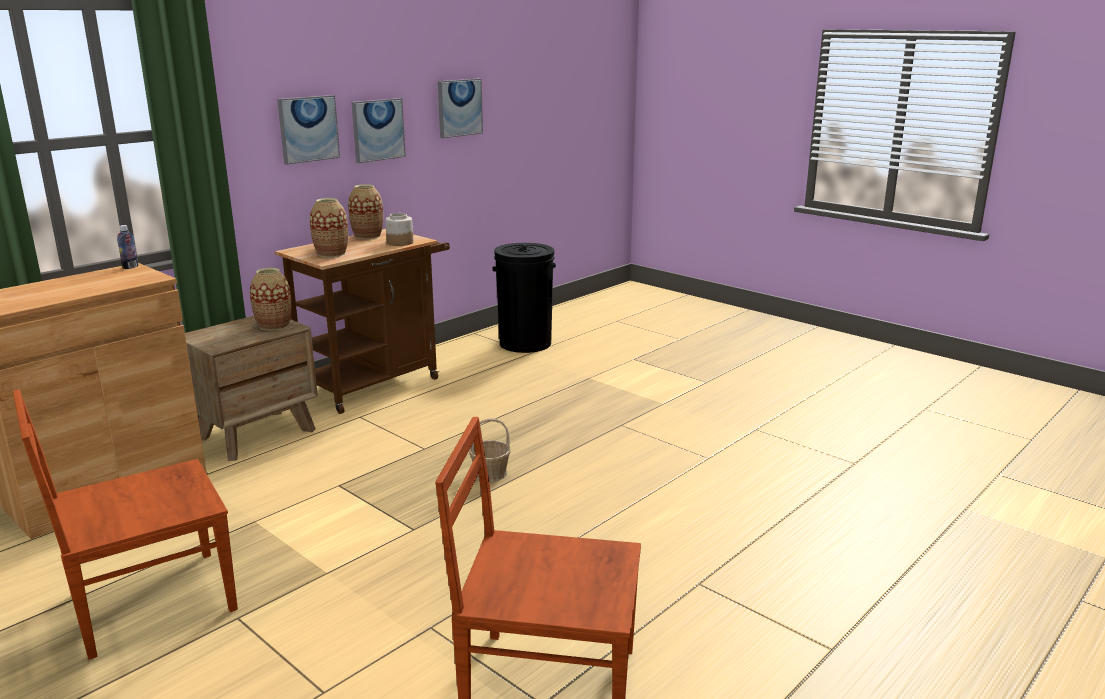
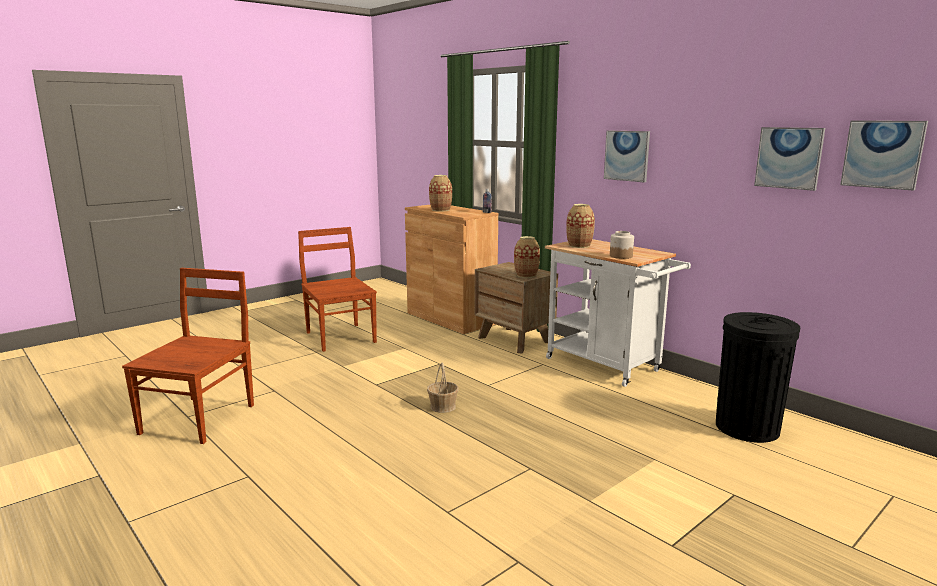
camera: 95 degrees right, 5 degrees down
(367, 236) = (640, 250): vase -> vase (440, 210)
(376, 383) = (608, 366): brown cart -> white cart
(378, 130) = (686, 166): picture -> picture (882, 154)

